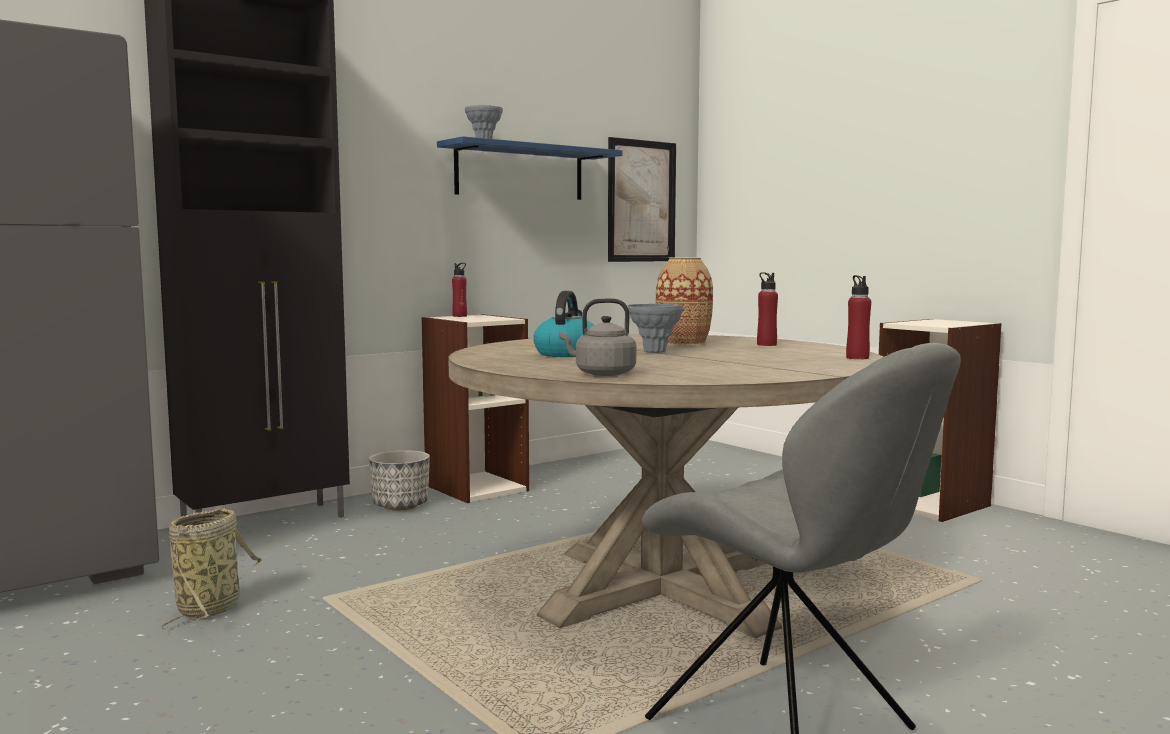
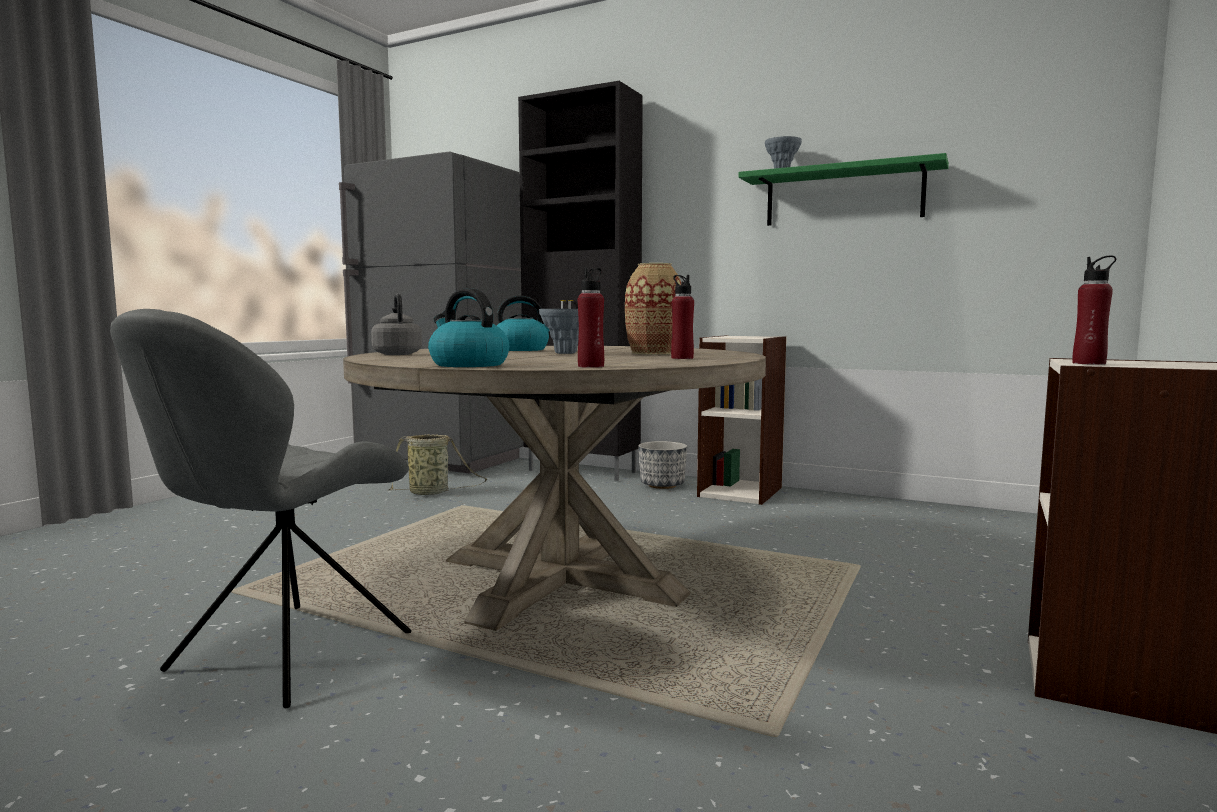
camera: 65 degrees right, 0 degrees up
(459, 316) = (750, 336): red bottle -> red bottle (1089, 363)
(520, 172) = (843, 196): blue shelf -> green shelf
(641, 201) = (1029, 210): picture -> none
(816, 369) = (467, 365): none -> kettle

